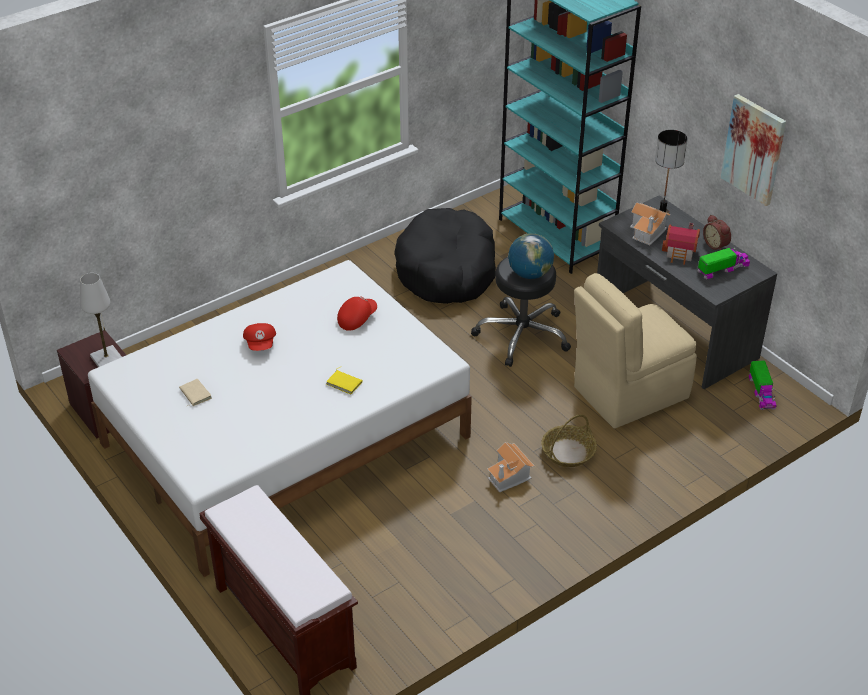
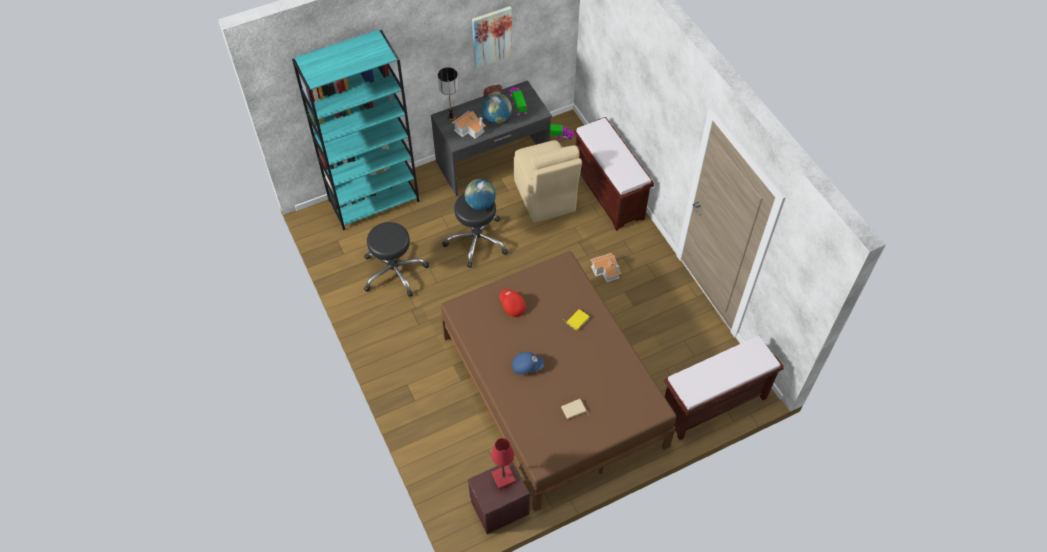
camera: 80 degrees left, 15 degrees up
(107, 358) = (503, 477): white table lamp -> red table lamp
(261, 344) = (527, 366): red cap -> blue cap
(285, 439) = (552, 390): white bed -> brown bed
(447, 270) = (394, 271): black dog bed -> black stool
(568, 452) = (591, 238): basket -> none
(665, 465) = (609, 194): none -> brown bench
(681, 253) = (497, 118): toy house -> globe

